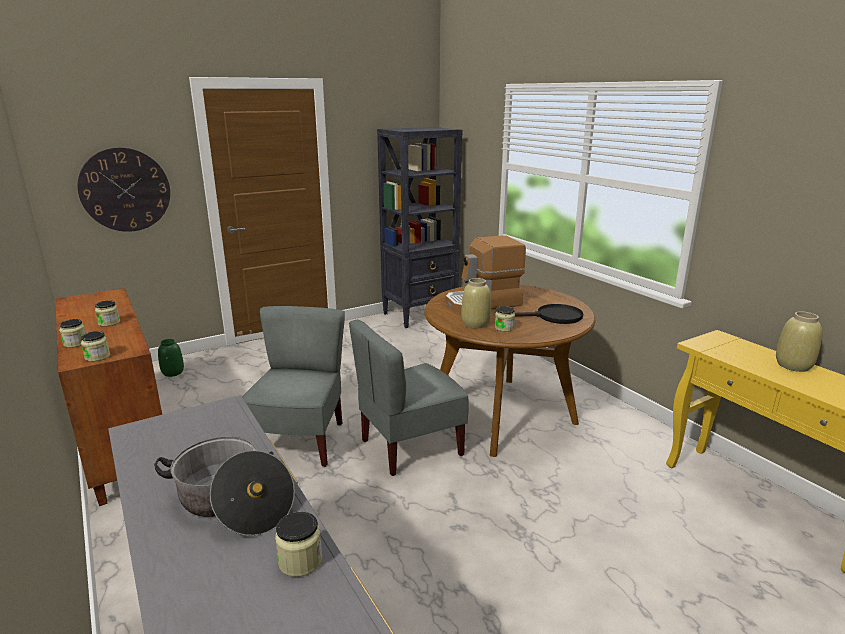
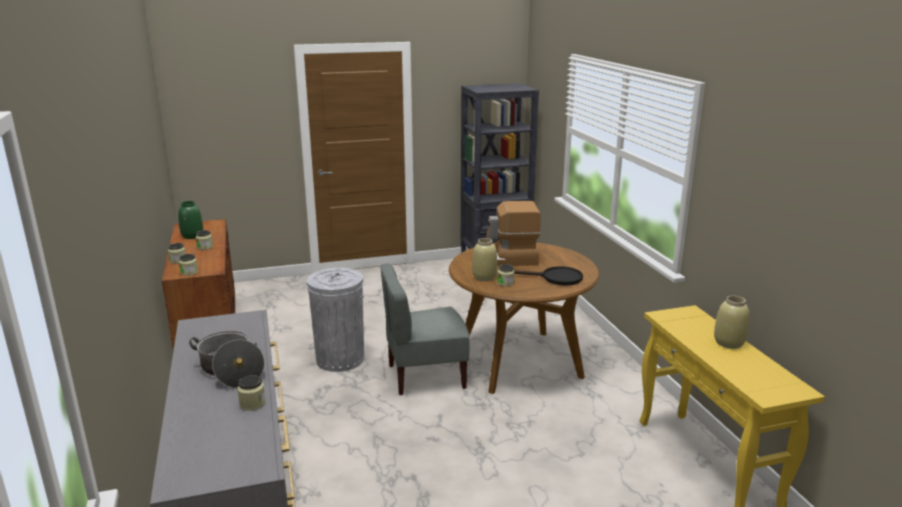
camera: 15 degrees right, 0 degrees up
(125, 190) = (236, 137): wall clock -> none
(173, 372) = (262, 292): green vase -> green vase (192, 236)
(300, 441) = (340, 359): grey chair -> grey trash can

